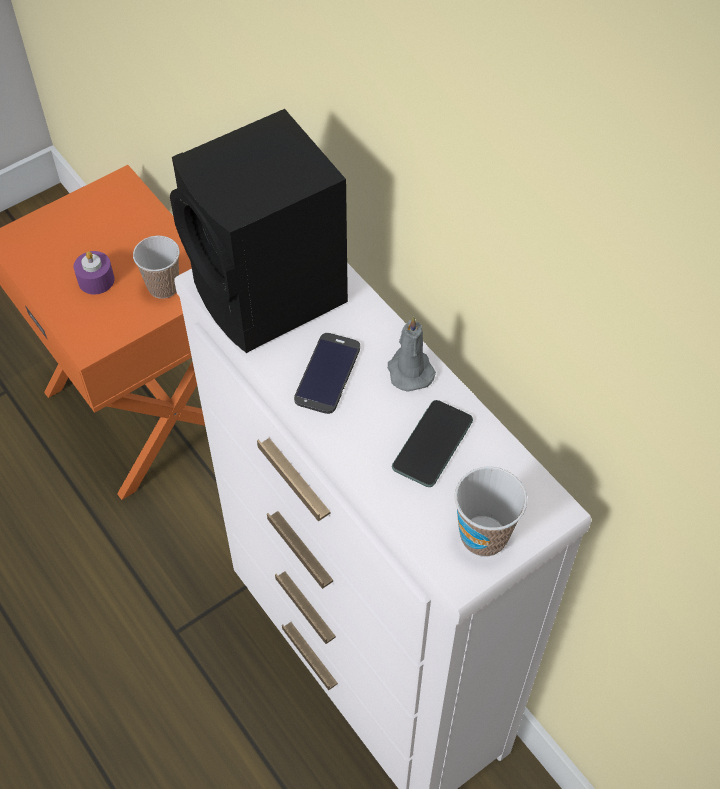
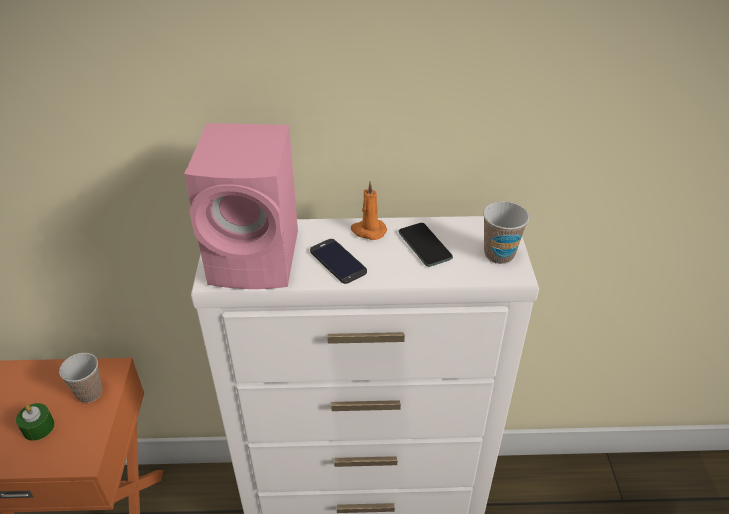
camera: 55 degrees left, 15 degrees down
(96, 280) = (38, 427): purple candle -> green candle
(271, 297) = (258, 258): black speaker -> pink speaker
(409, 370) = (368, 231): grey candle -> orange candle

